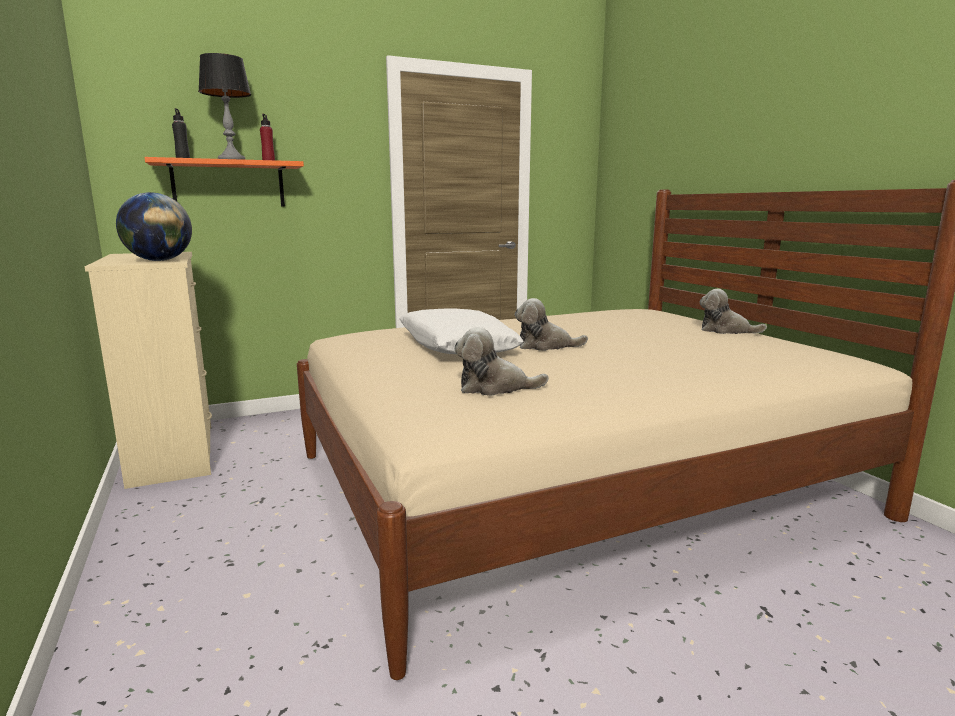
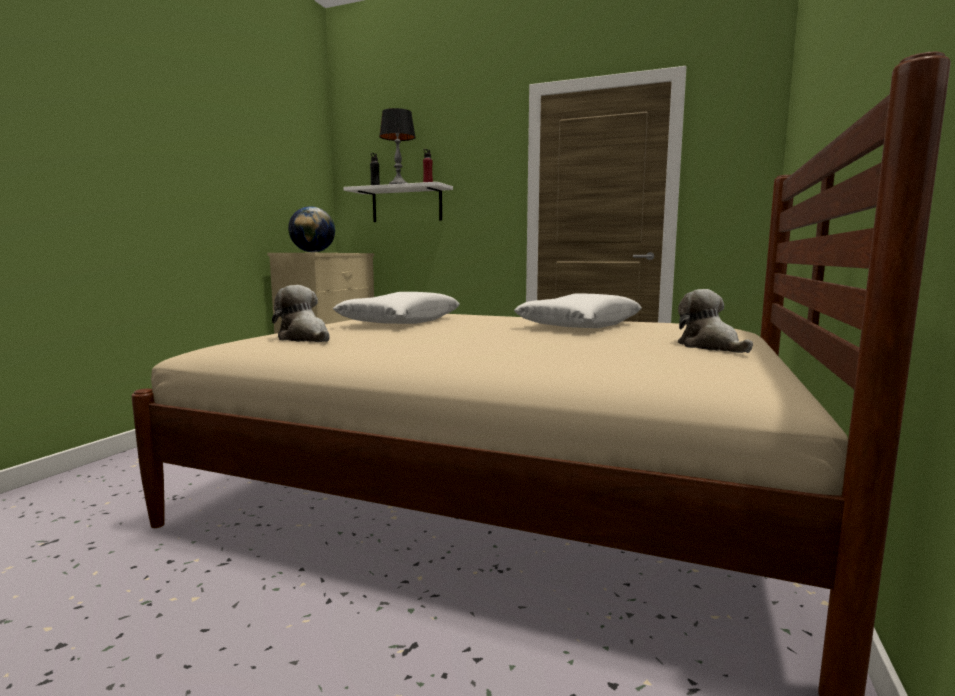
camera: 45 degrees right, 5 degrees down
(228, 184) = (406, 205): orange shelf -> white shelf
(545, 346) = (454, 328): plush toy -> none
(596, 324) = (579, 325): none -> white pillow

